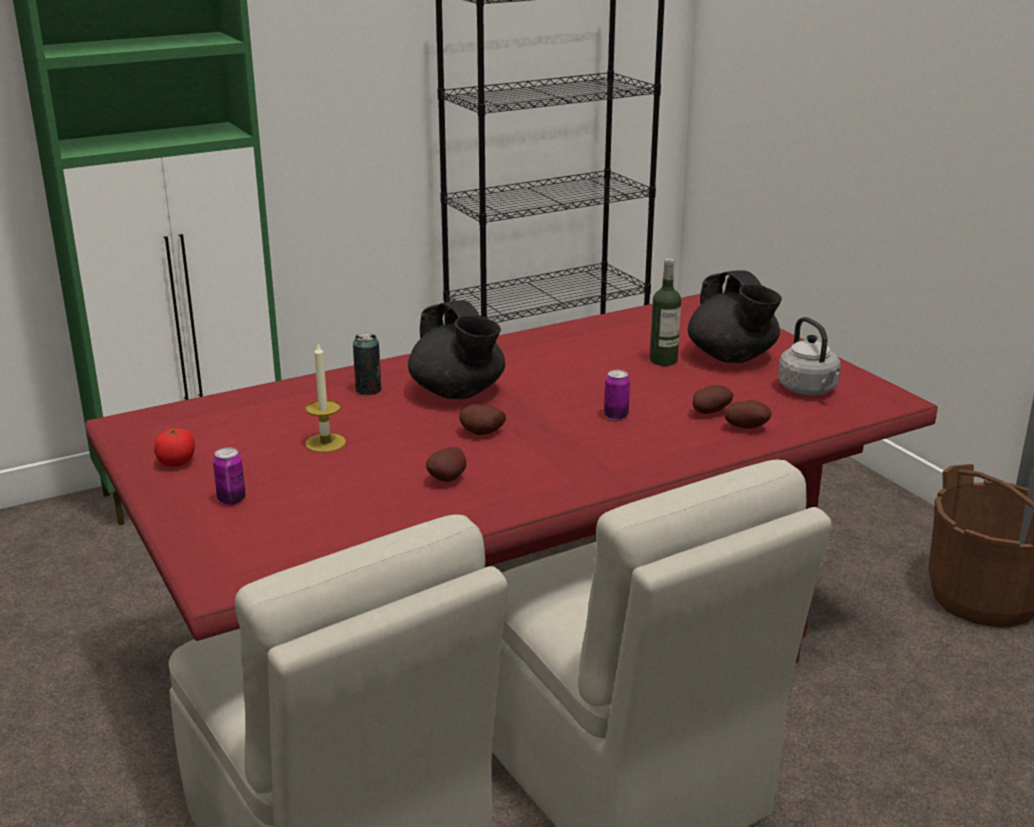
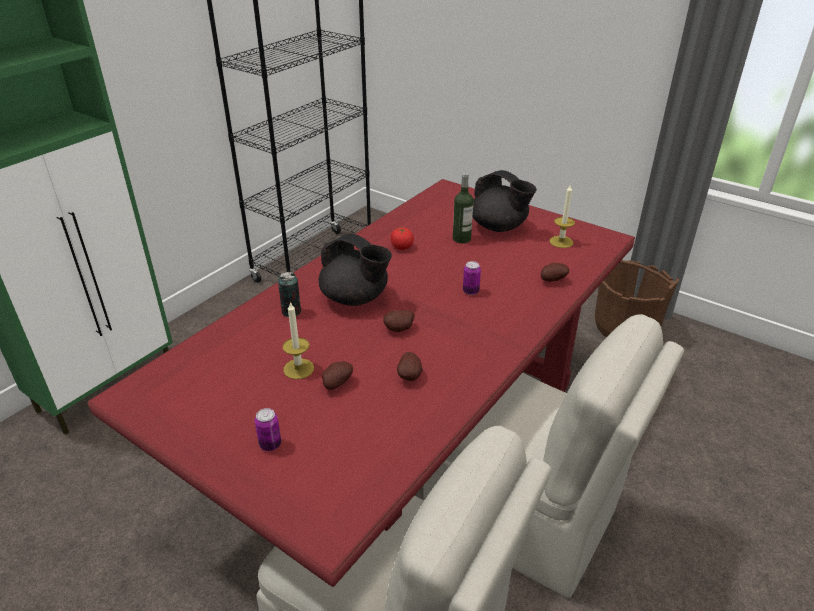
camera: 25 degrees left, 10 degrees up
(176, 462) = (198, 421): tomato -> tomato (401, 247)
(709, 412) = (521, 273): potato -> potato (336, 383)
(809, 390) = (561, 242): grey kettle -> candle

